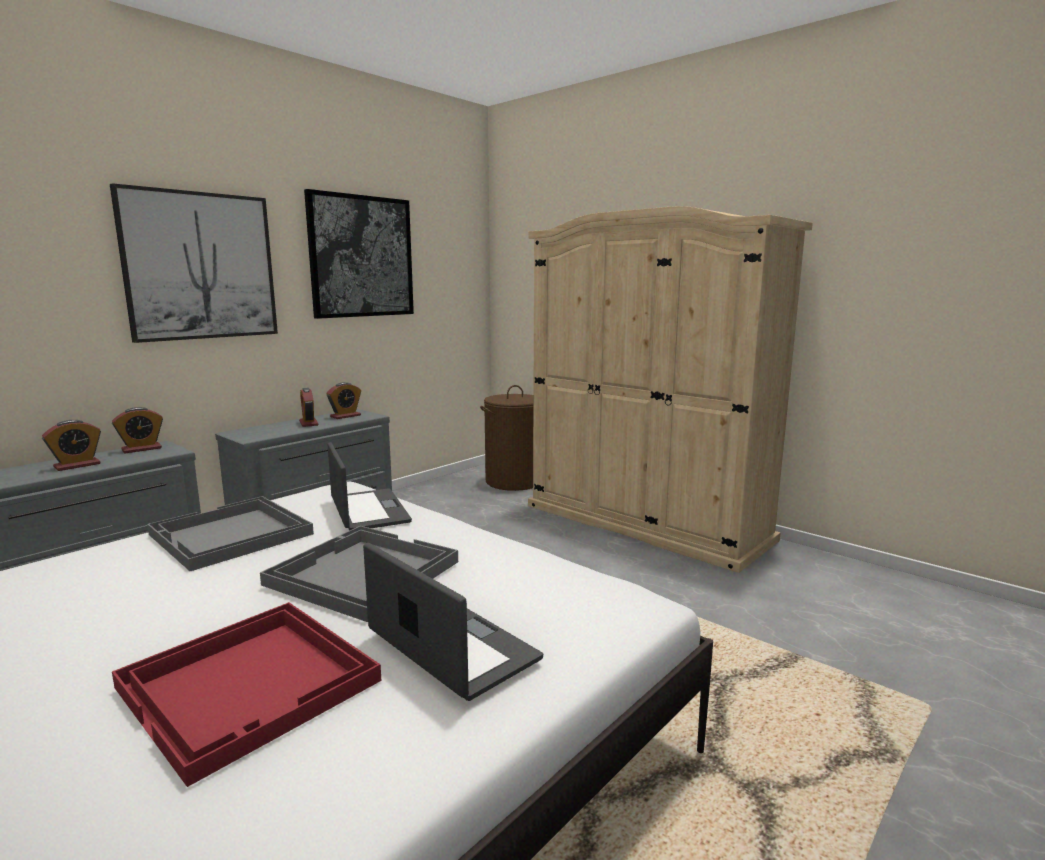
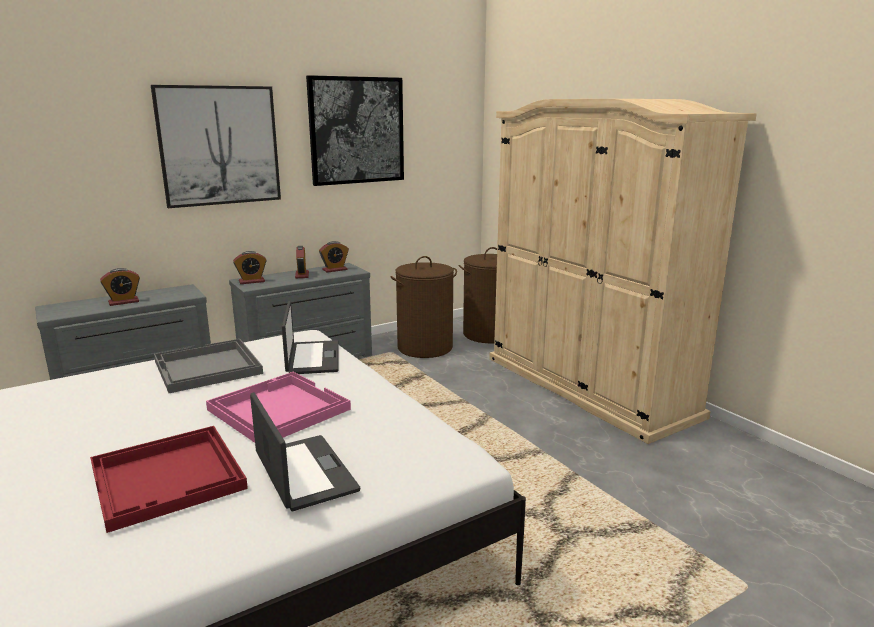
camera: 15 degrees right, 5 degrees up
(142, 449) = (171, 291): alarm clock -> alarm clock (251, 281)
(361, 573) = (277, 409): grey tray -> pink tray
(451, 501) = (425, 347): none -> brown laundry basket

